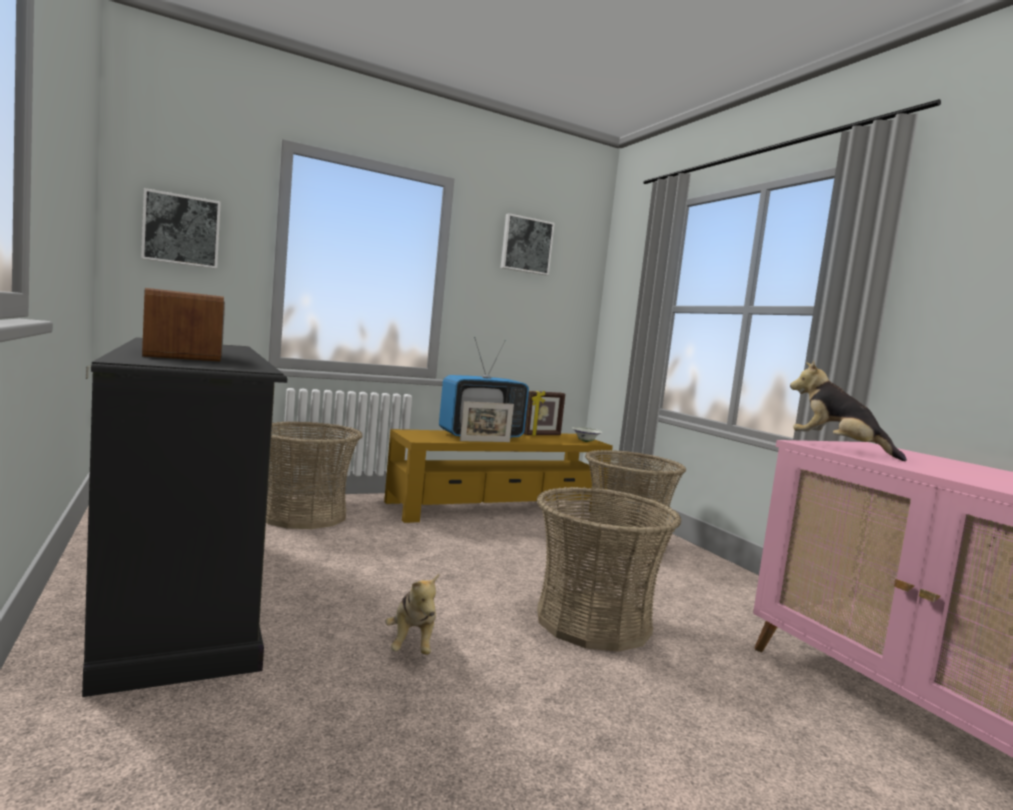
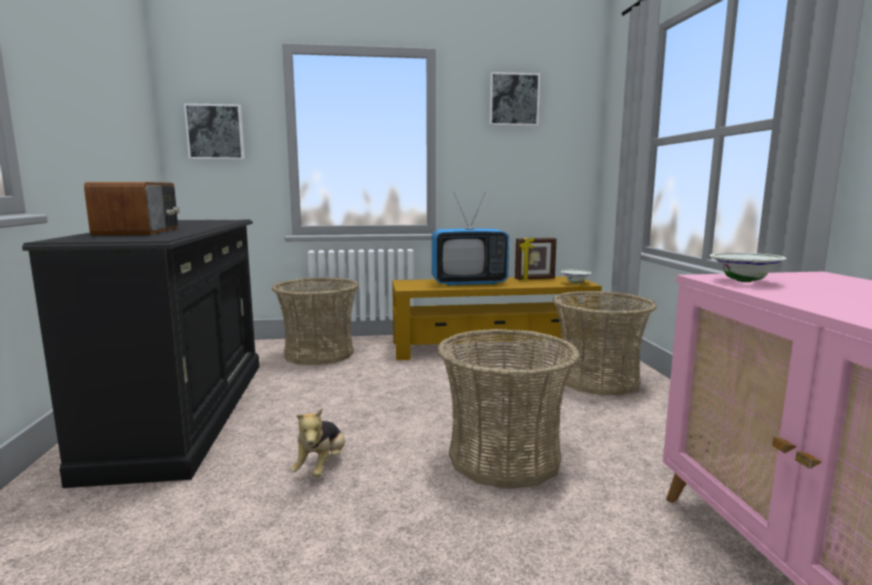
camera: 20 degrees right, 5 degrees up
(485, 441) = (467, 287): picture frame -> none
(837, 448) = (744, 281): plush toy -> white bowl

